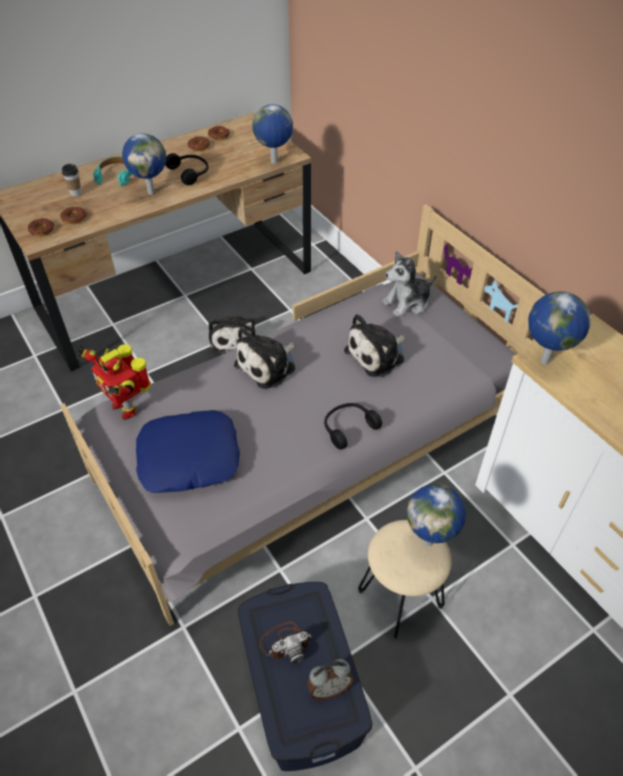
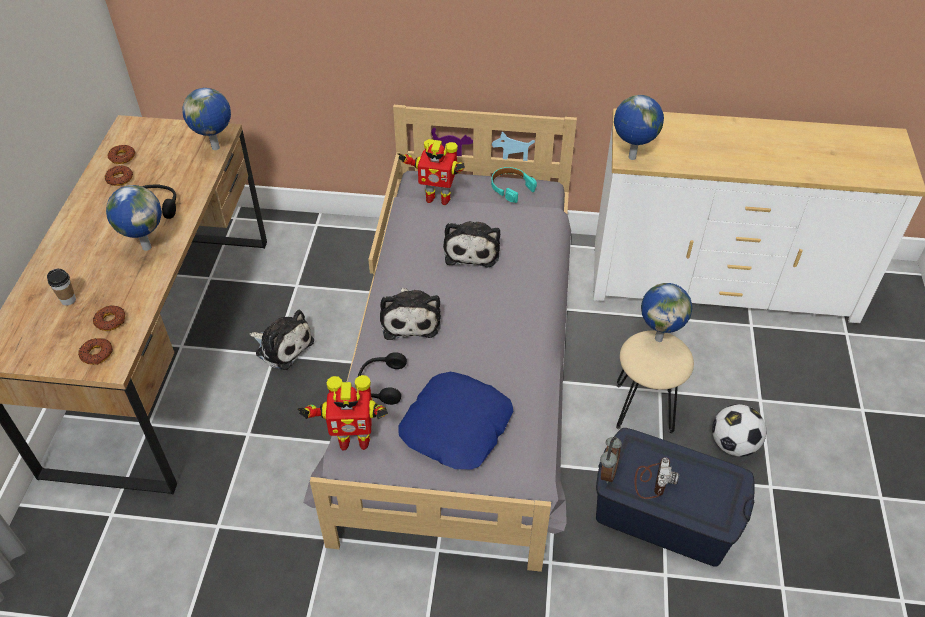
camera: 50 degrees left, 0 degrees up
(116, 175) = (81, 257): turquoise headphones -> turquoise headphones (511, 188)
(329, 688) = (707, 478): alarm clock -> alarm clock (607, 472)
(348, 428) = (525, 312): black headphones -> black headphones (381, 383)
(407, 303) = (437, 197): plush toy -> toy robot
(432, 701) = (733, 444): none -> football

